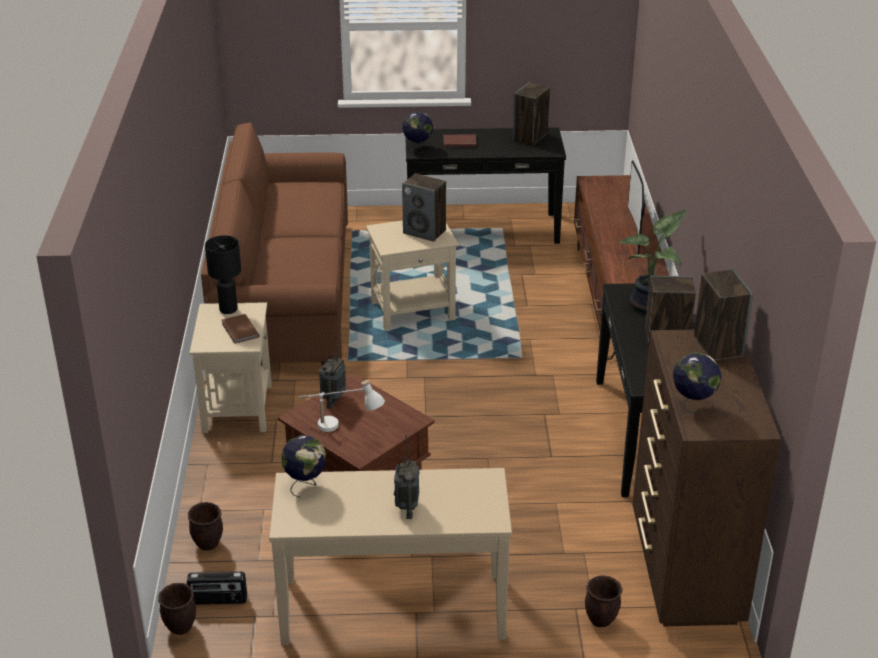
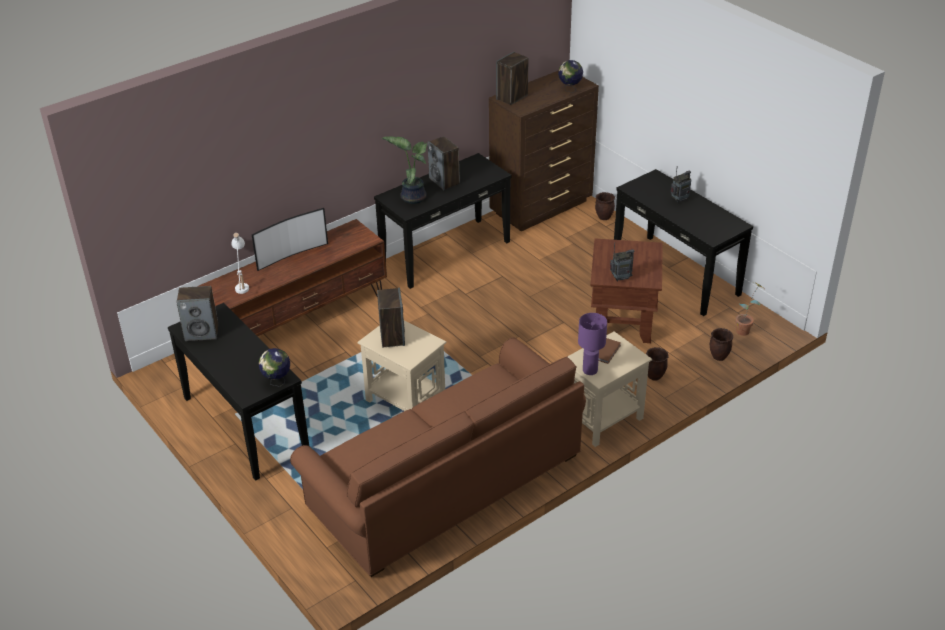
camera: 125 degrees left, 5 degrees up
(180, 628) = (777, 331): brown planter -> brown planter (655, 376)
(218, 600) = (745, 329): radio -> potted plant
(228, 309) = (590, 371): black table lamp -> purple table lamp
(305, 485) = (708, 233): globe -> none
(341, 429) = (642, 262): white table lamp -> white table lamp (242, 283)
(393, 609) = (676, 274): beige console table -> black console table
(459, 142) = (244, 365): brown book -> none

